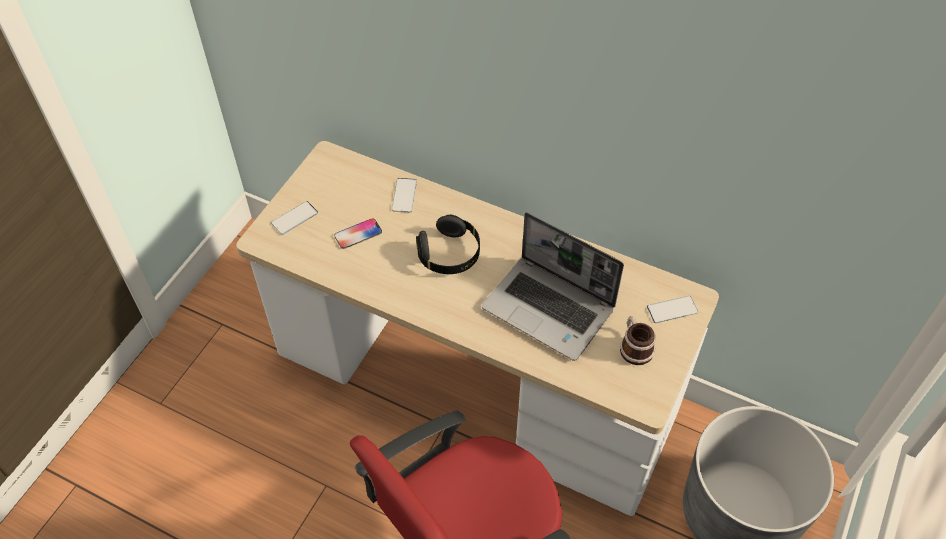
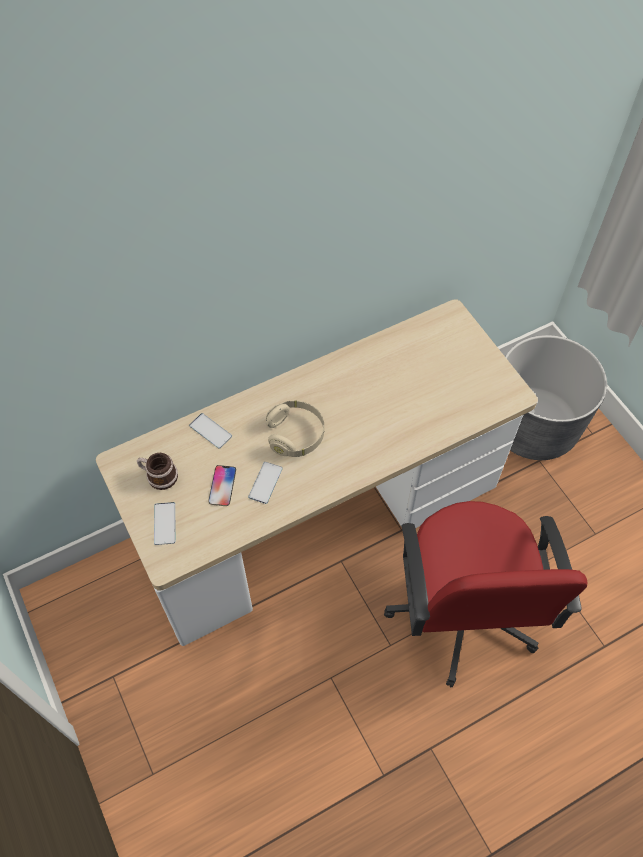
camera: 55 degrees left, 5 degrees up
(449, 255) = (295, 435): black headphones -> beige headphones
(550, 309) = (396, 401): laptop -> none
(634, 347) = (465, 373): mug -> mug (158, 475)
(672, 309) = (451, 332): phone -> phone (265, 483)

